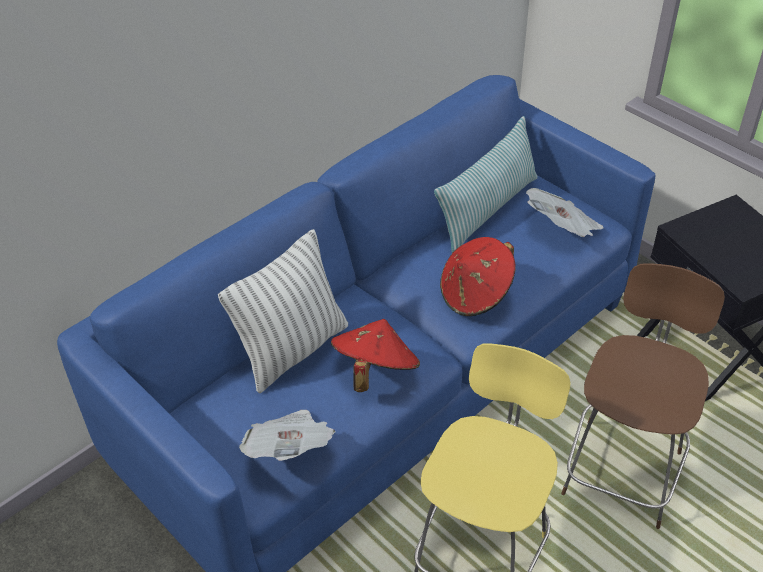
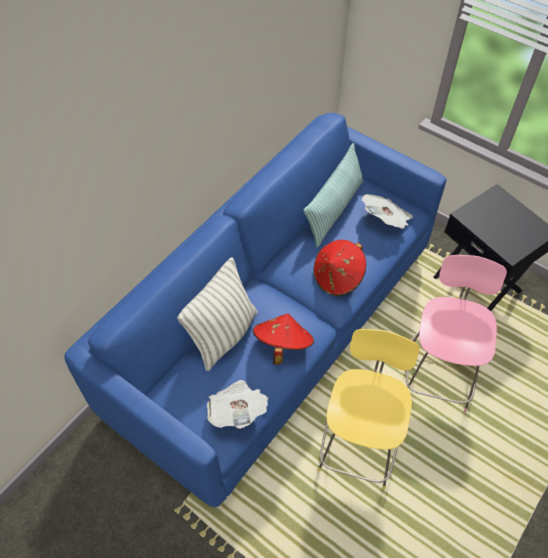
camera: 10 degrees left, 10 degrees up
(623, 469) = (438, 374): brown stool -> pink stool

